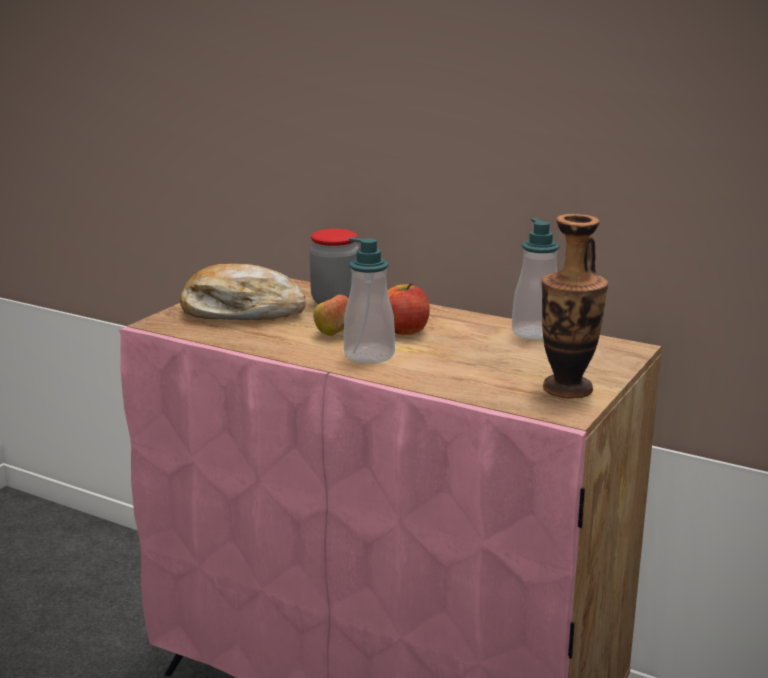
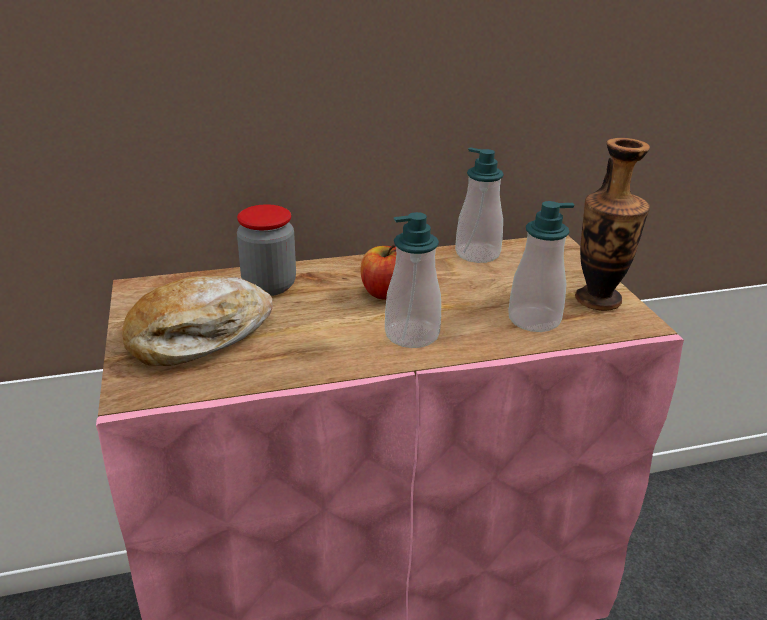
camera: 45 degrees left, 10 degrees up
(334, 334) = (338, 324): apple -> none
(480, 380) = (534, 320): none -> soap dispenser

